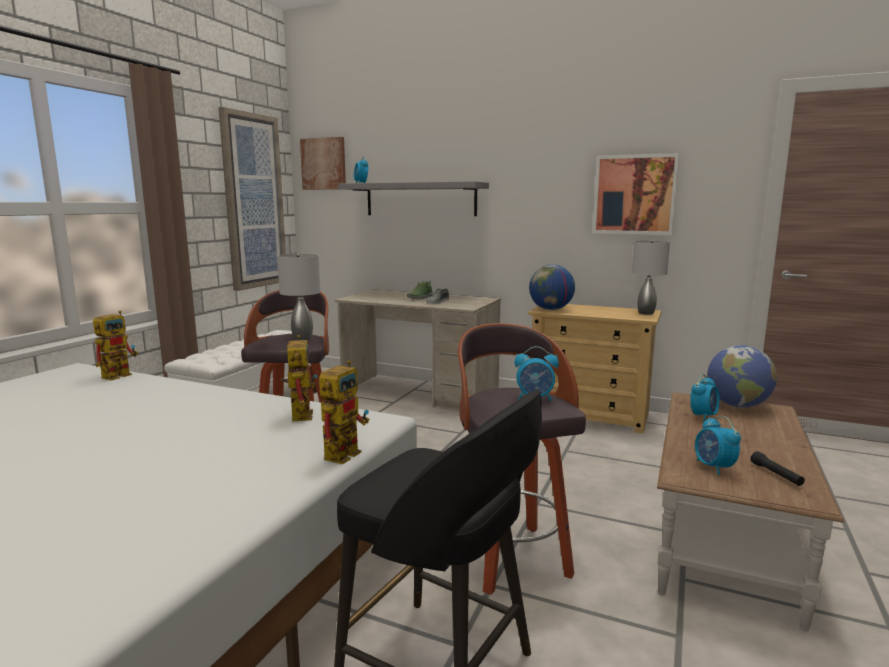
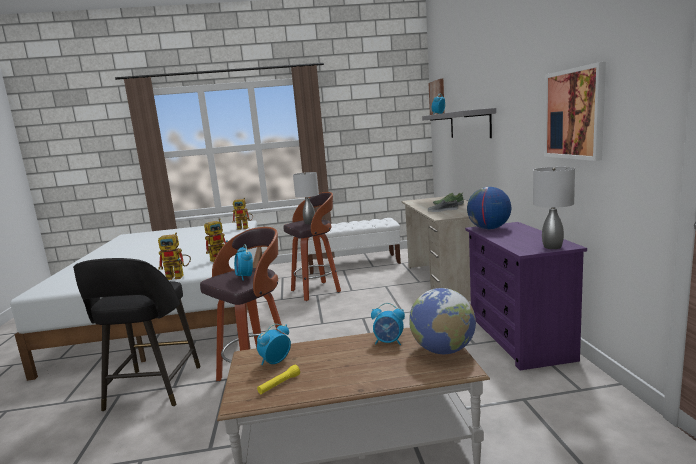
camera: 60 degrees right, 0 degrees up
(253, 202) = (389, 131): picture -> none
(589, 415) = (519, 339): beige dresser -> purple dresser
(776, 475) = (279, 384): black flashlight -> yellow flashlight

